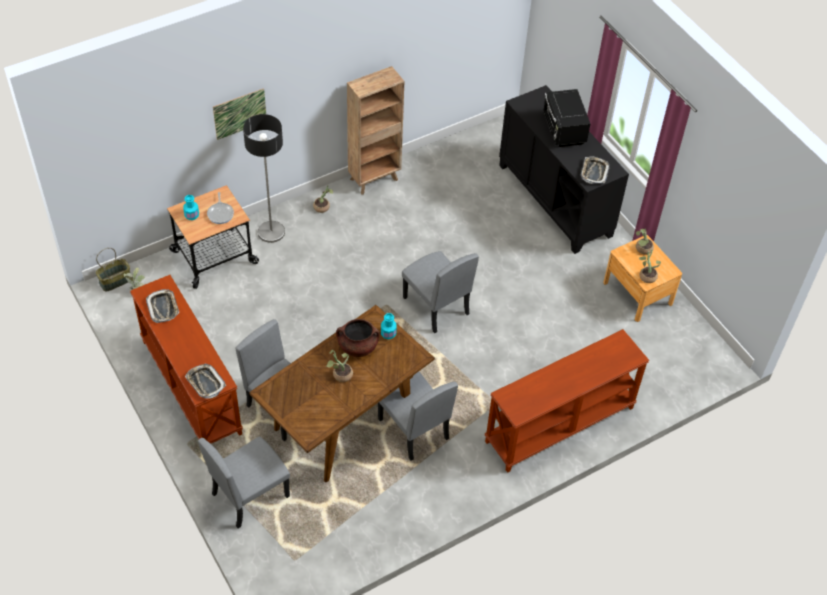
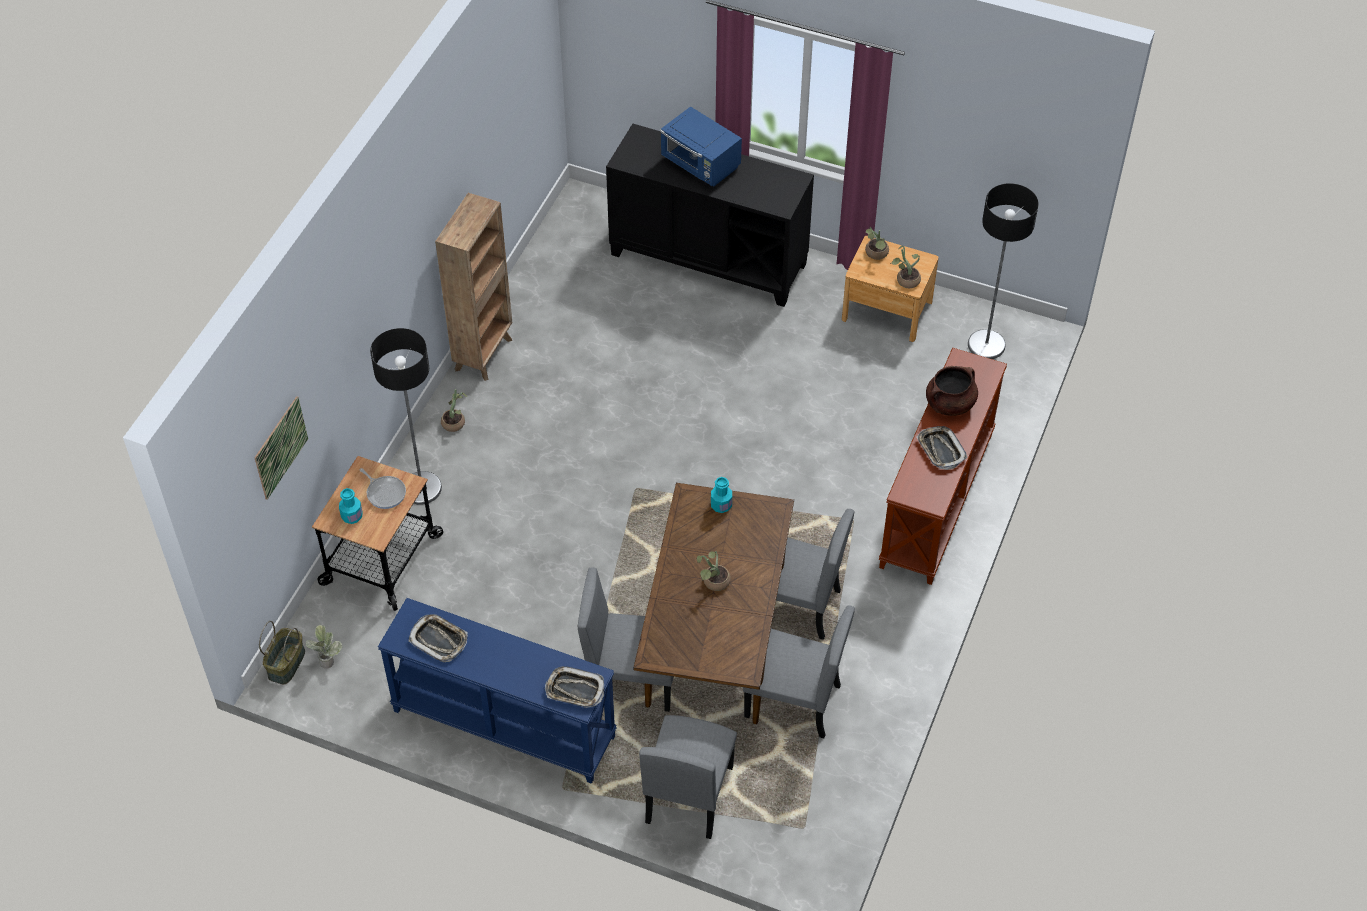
camera: 35 degrees left, 0 degrees up
(190, 387) = (502, 724): brown console table -> blue console table
(240, 113) = (350, 349): picture -> picture (281, 447)
(358, 347) = (702, 540): brown cooking pot -> brown cooking pot (949, 404)
(435, 306) = (690, 456): grey chair -> grey chair (792, 701)
(563, 130) = (701, 165): black microwave -> blue microwave
(594, 172) = (776, 193): tray -> tray (940, 450)
(682, 351) = (986, 345): none -> floor lamp

